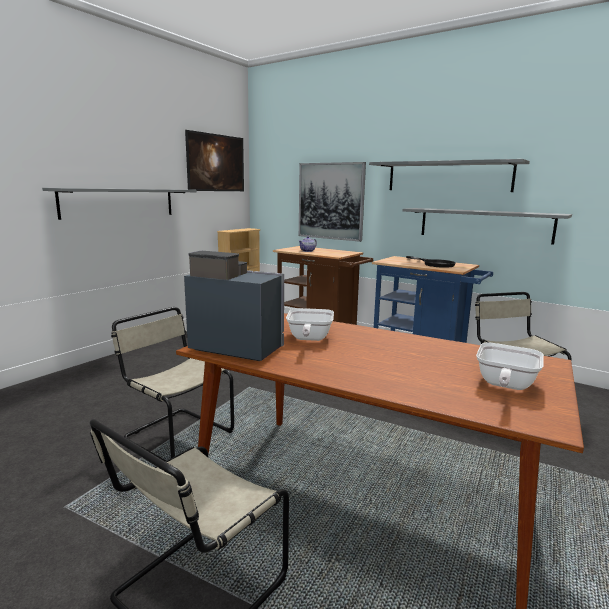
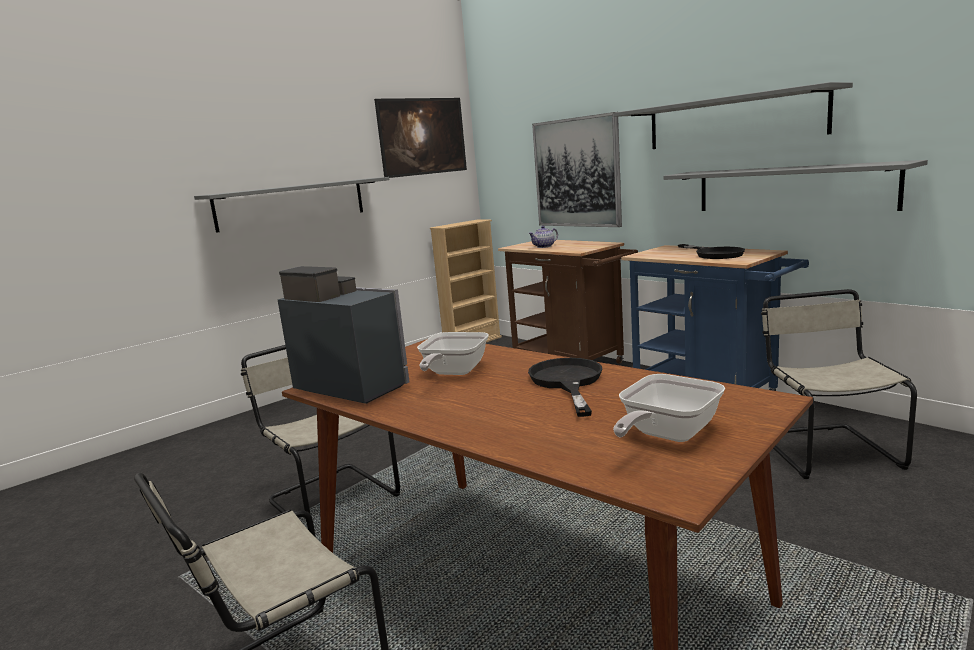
camera: 15 degrees right, 0 degrees up
(401, 347) = (567, 382): none -> black frying pan

